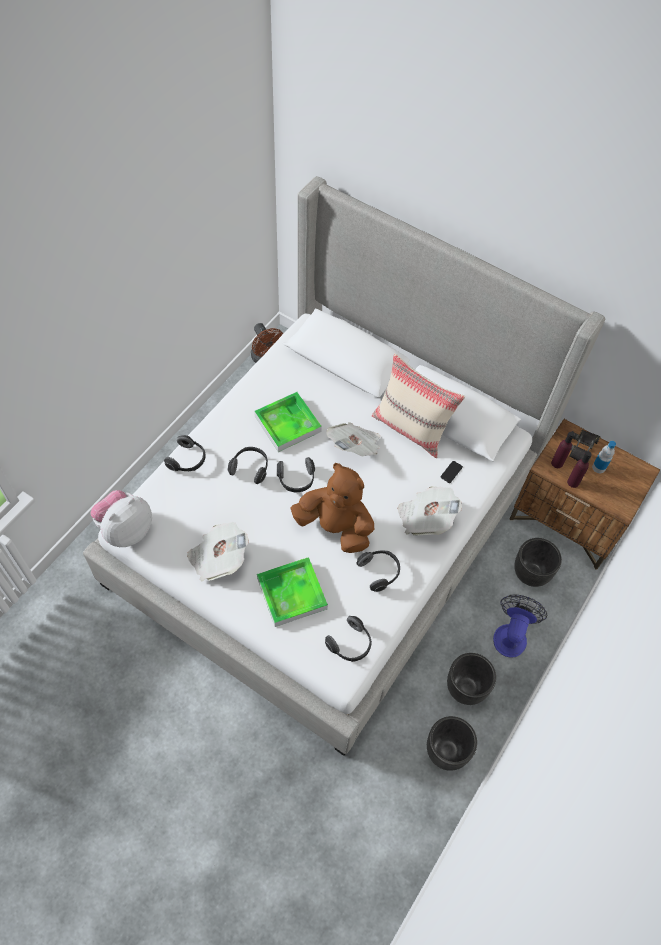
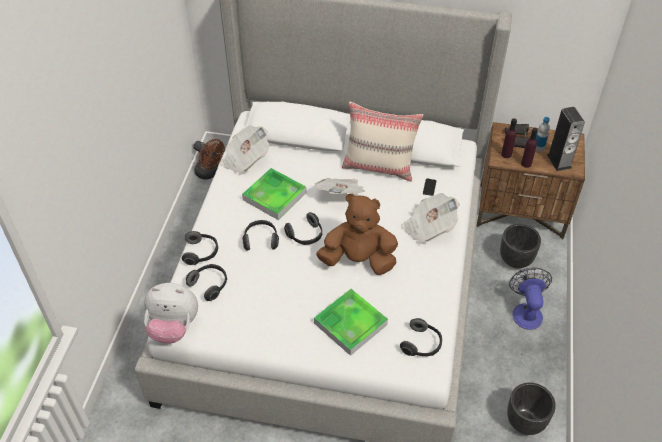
camera: 20 degrees left, 10 degrees down
(126, 529) = (173, 327): plush toy -> plush toy turned 105 degrees counterclockwise
(218, 558) = (271, 320): newspaper -> newspaper (245, 159)
(379, 572) = (414, 280): headphones -> headphones (210, 285)
(466, 688) = (513, 366): black planter -> none
(612, 493) = (559, 161): none -> speaker

